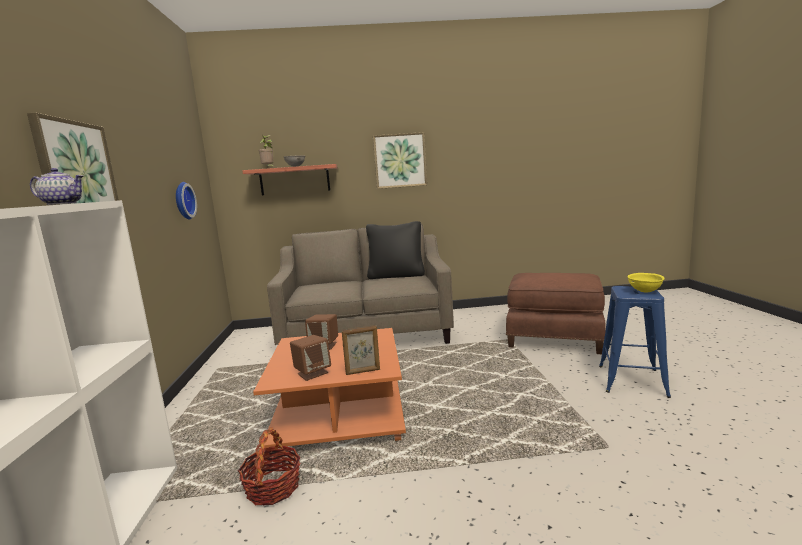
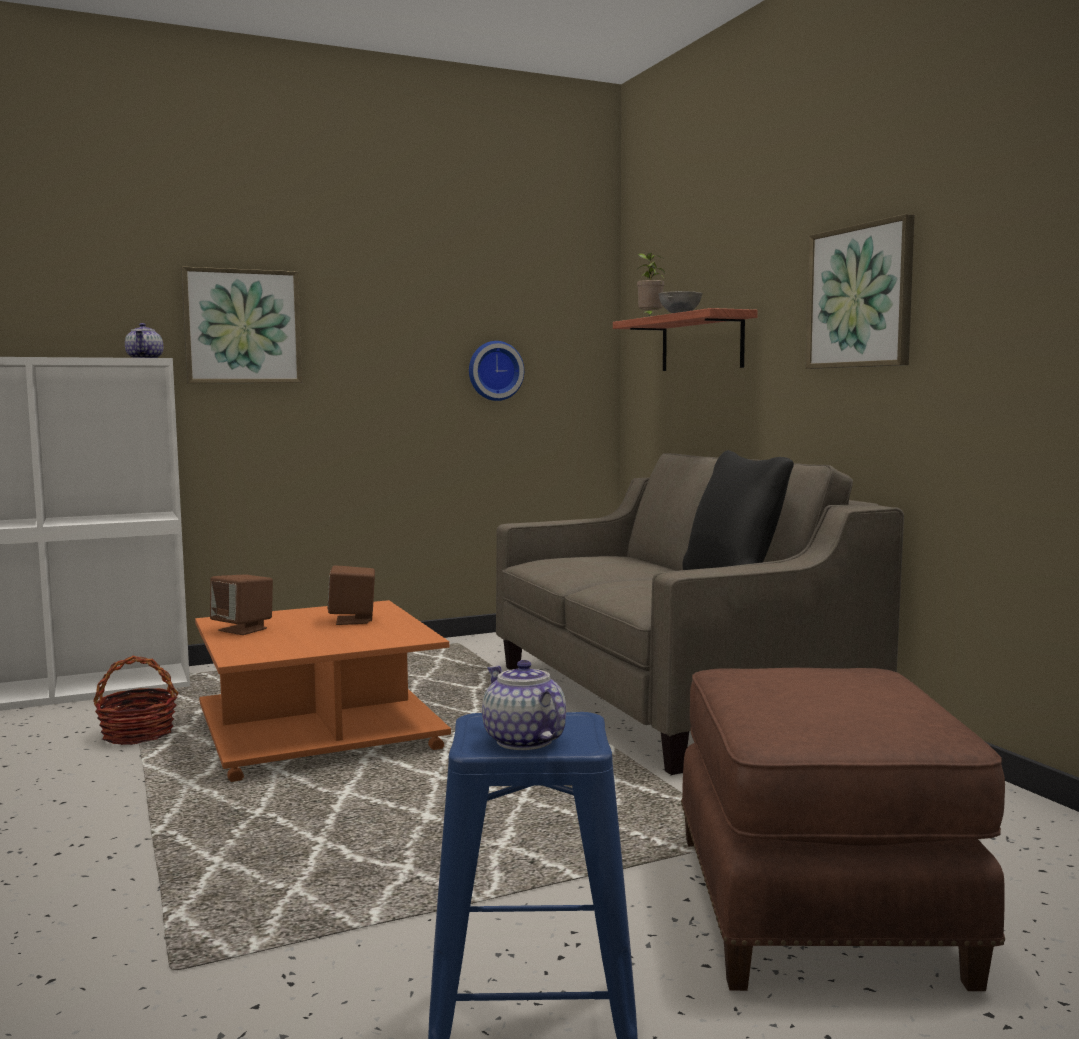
camera: 70 degrees right, 5 degrees down
(363, 371) = (240, 648): picture frame -> none
(645, 291) = (522, 740): yellow bowl -> teapot

